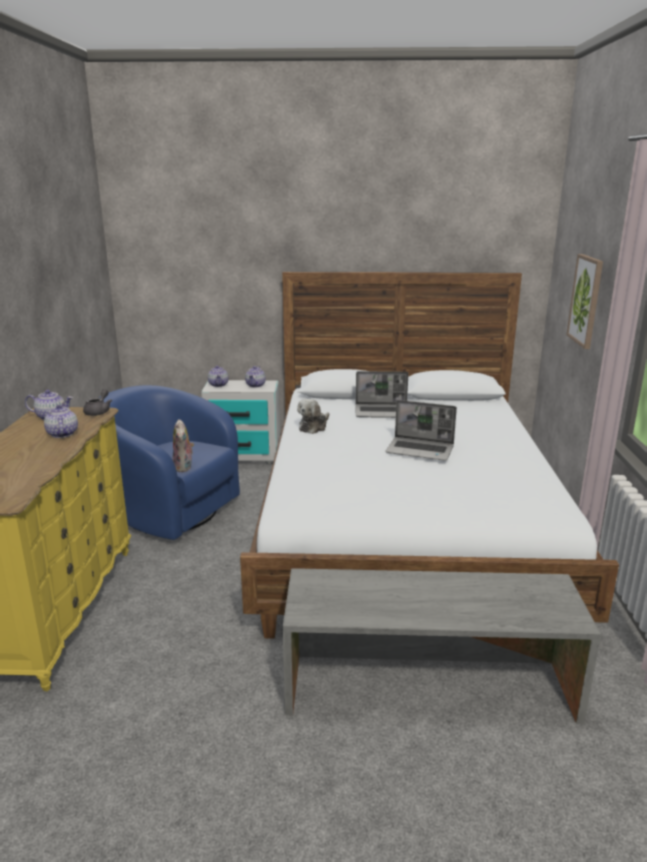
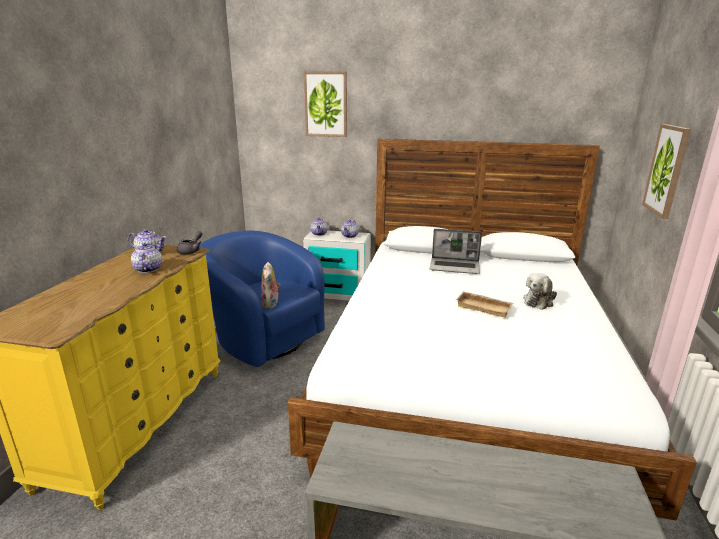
camera: 10 degrees right, 0 degrees up
(219, 233) = (326, 104): none -> picture
(314, 427) = (389, 276): plush toy -> plush toy (539, 301)
(420, 450) = (484, 307): laptop -> beige tray

